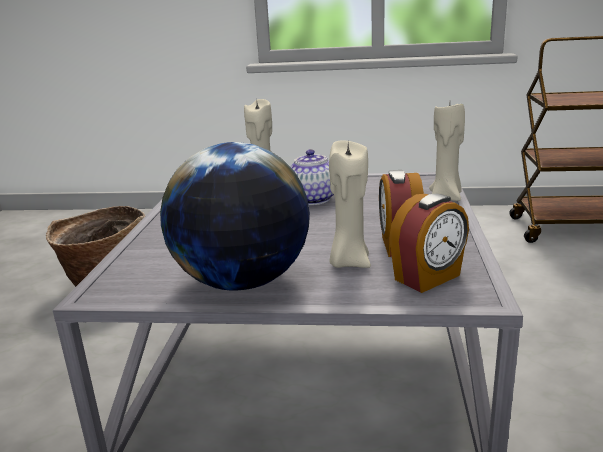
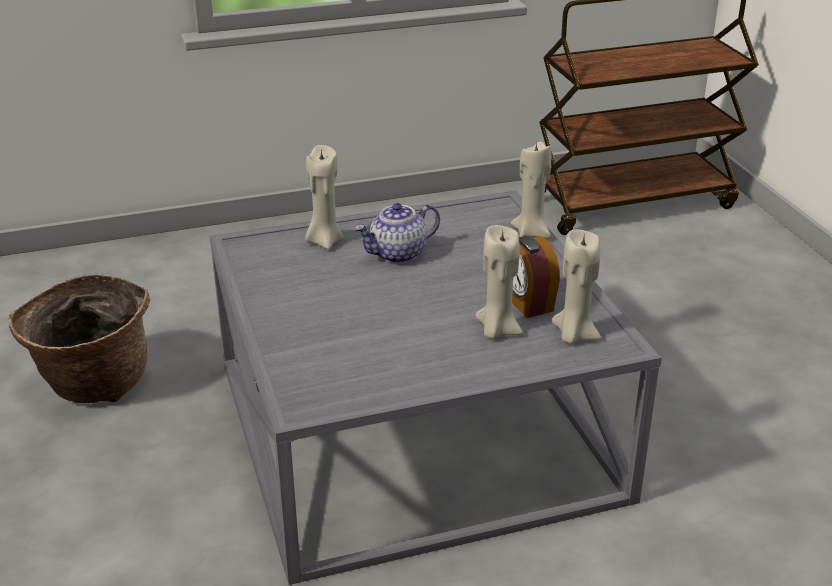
camera: 25 degrees left, 10 degrees up
(242, 282) = (421, 370): globe -> none
(428, 278) = (574, 335): alarm clock -> beige candle

